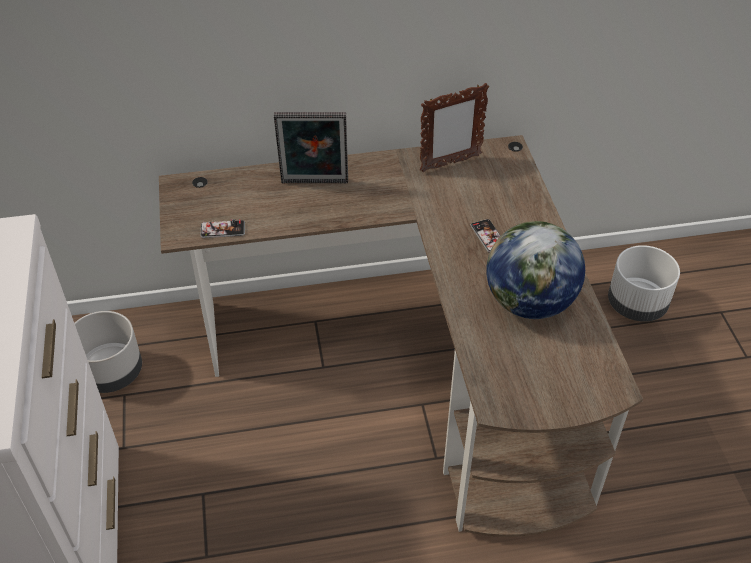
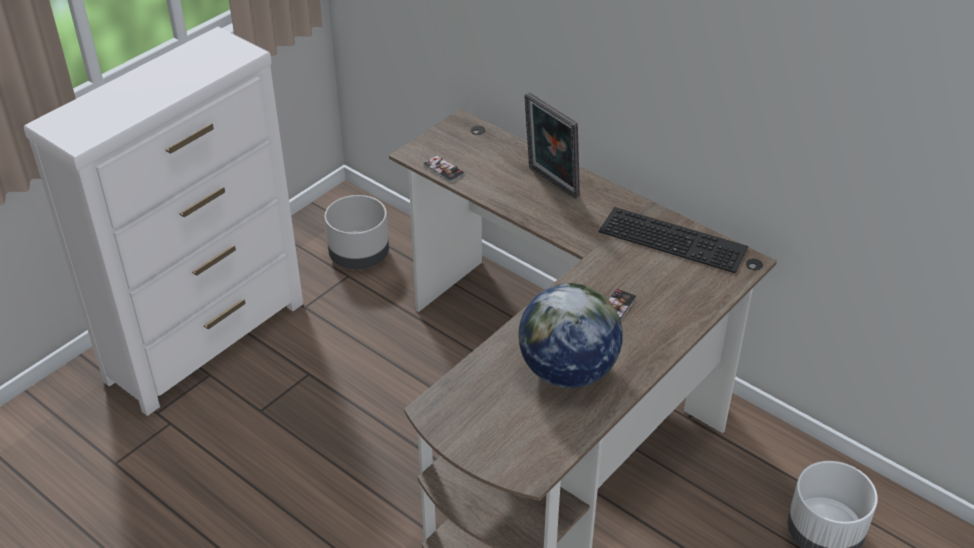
camera: 50 degrees right, 5 degrees down
(450, 163) = (675, 238): picture frame -> keyboard

